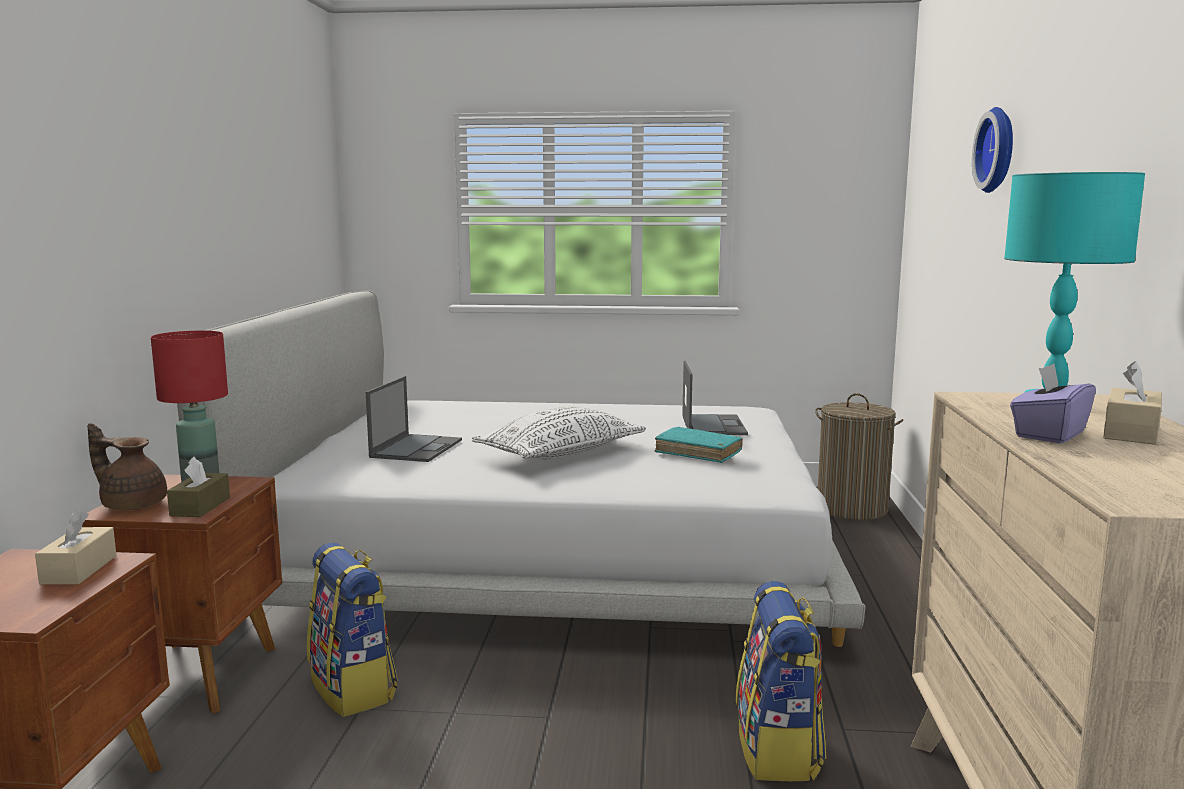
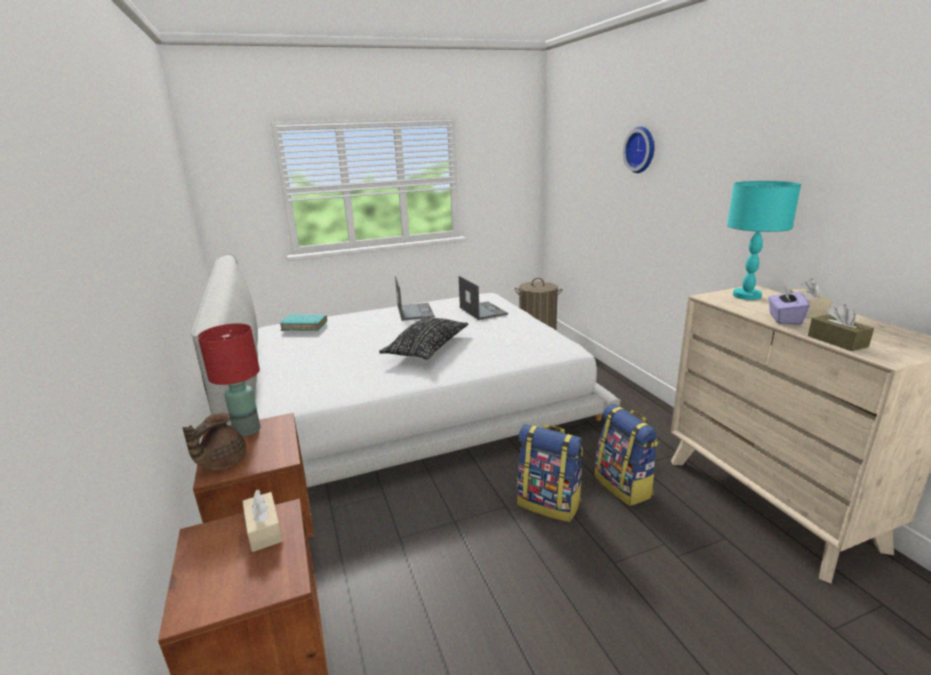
camera: 25 degrees left, 10 degrees up
(132, 504) = (222, 463): brown teapot -> brown teapot turned 60 degrees counterclockwise
(200, 506) = (276, 450): brown tissue box -> brown tissue box (837, 341)
(354, 689) = (384, 527): backpack -> backpack (549, 503)
(416, 448) = (333, 362): laptop -> laptop (415, 311)
(560, 454) = (427, 348): white pillow -> black pillow
(698, 453) = (502, 333): turquoise book -> turquoise book (304, 327)

